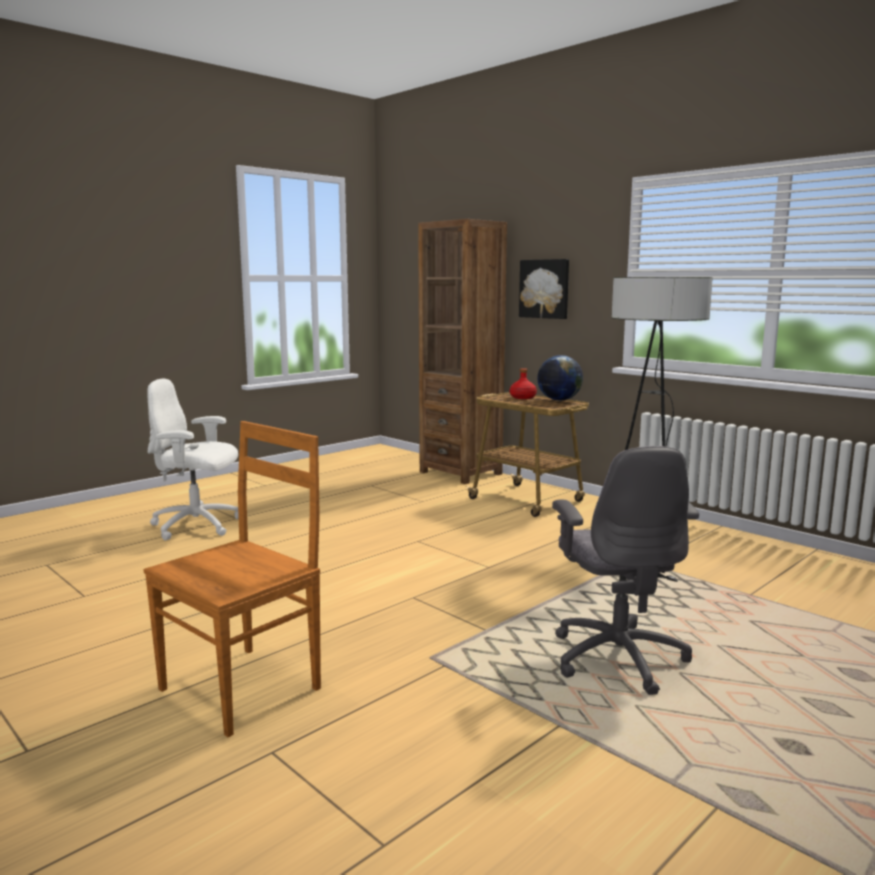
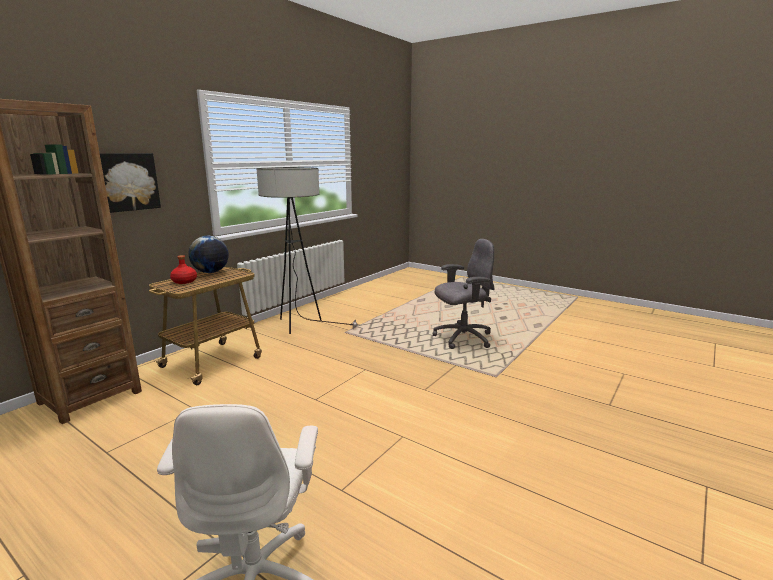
camera: 100 degrees left, 5 degrees up
(244, 687) = (573, 426): brown chair -> none

